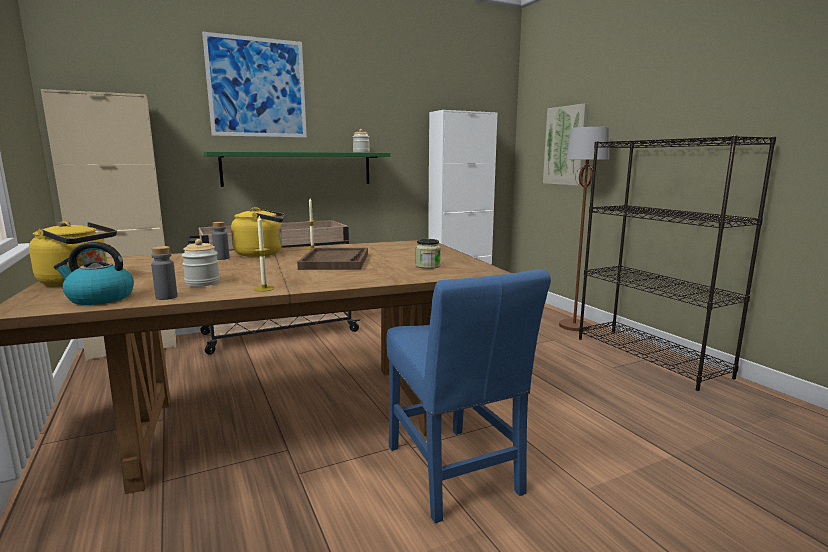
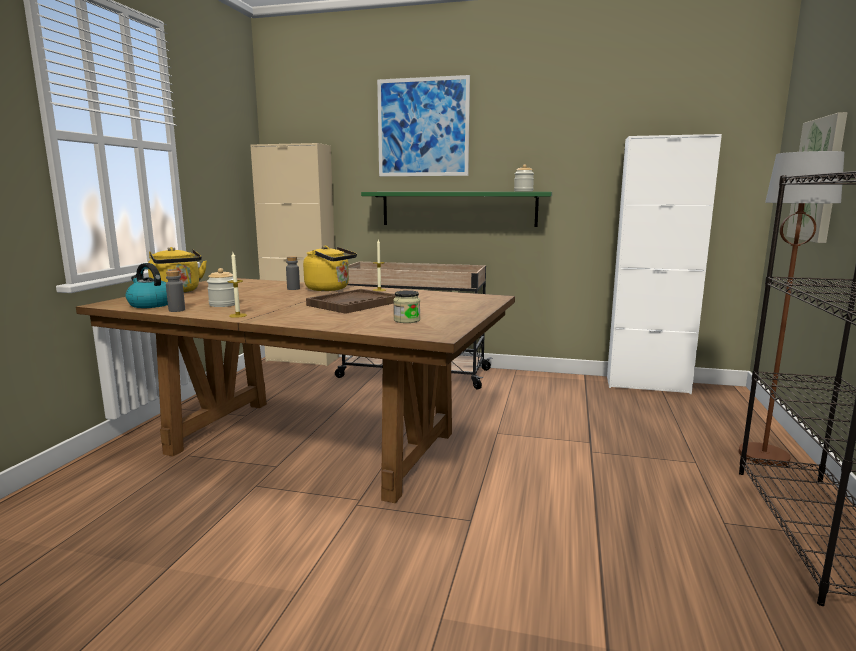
camera: 40 degrees right, 0 degrees up
(454, 474) = (350, 541): blue chair -> none

